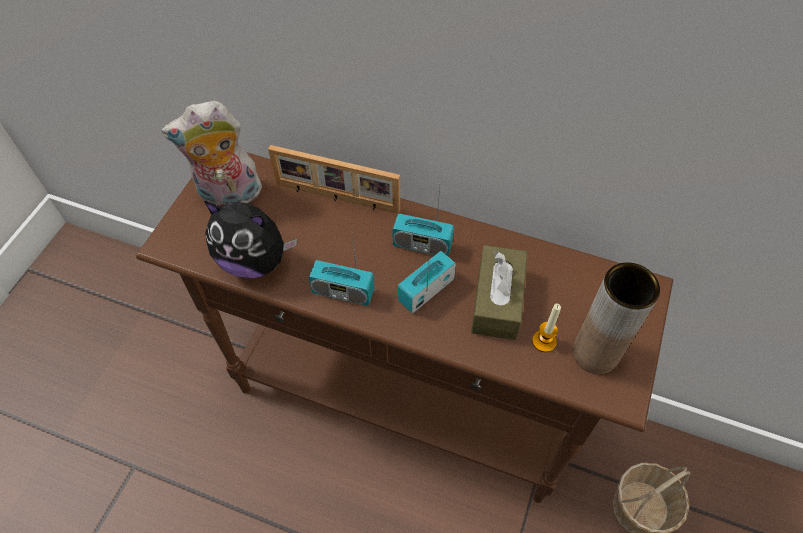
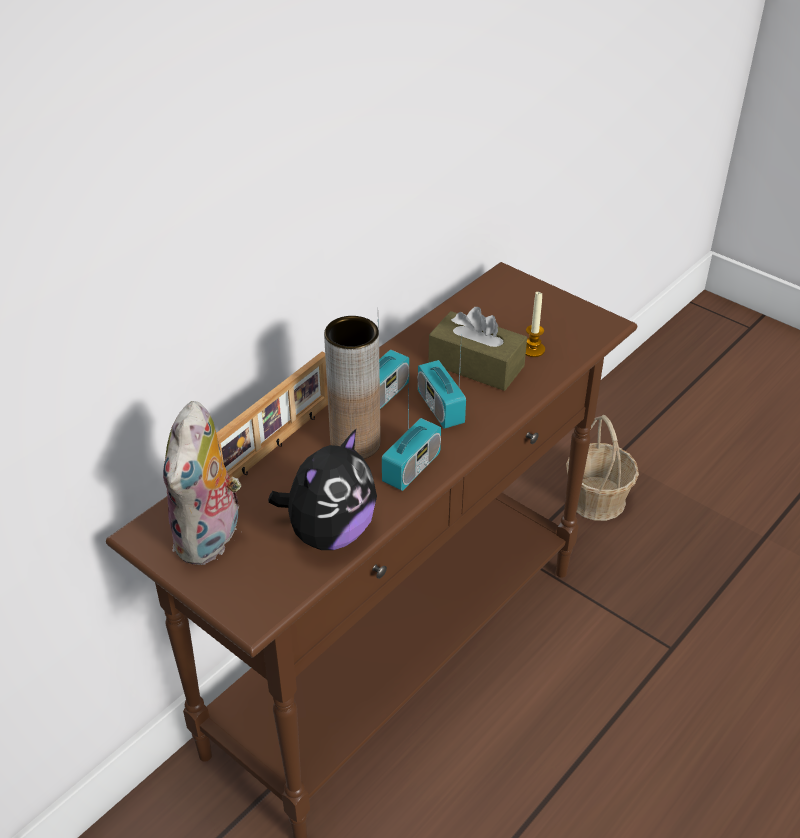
camera: 70 degrees left, 15 degrees down
(595, 353) = (557, 325): brown vase -> brown vase (355, 443)

